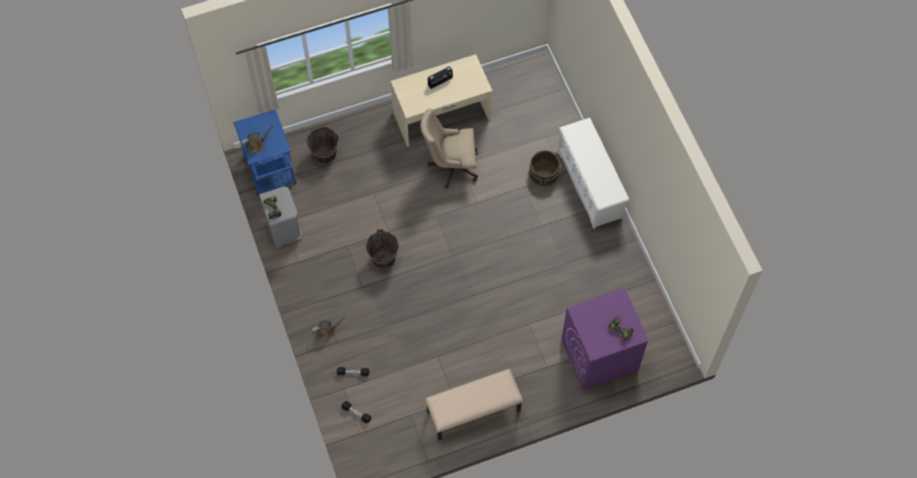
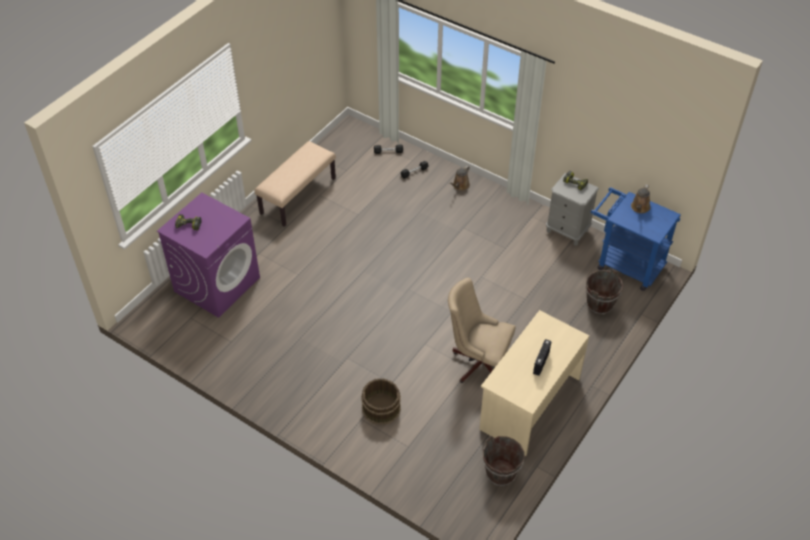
camera: 145 degrees right, 15 degrees down
(383, 259) = (465, 255): brown bucket -> brown bucket (500, 473)
(450, 165) = (478, 362): beige office chair -> beige office chair turned 120 degrees counterclockwise
(590, 184) = (325, 424): white shoe rack -> none

